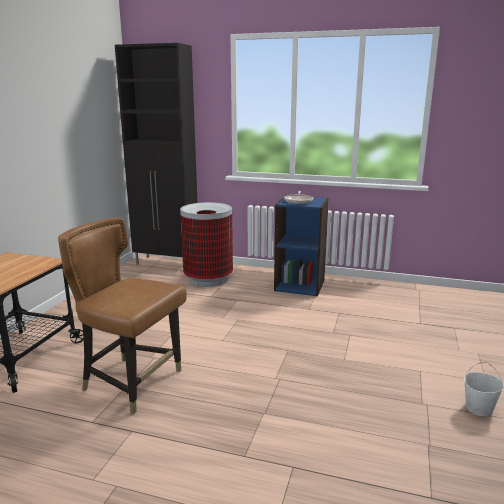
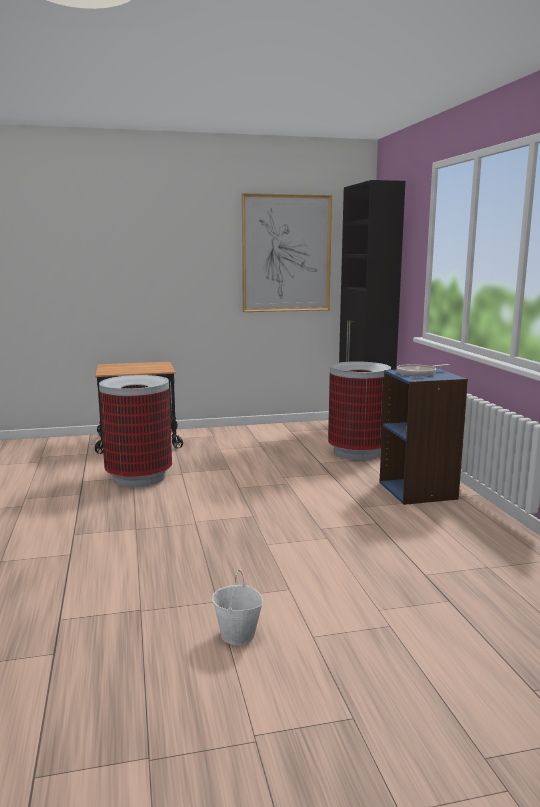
camera: 60 degrees right, 5 degrees down
(77, 111) = (286, 253): none -> picture
(132, 382) = (139, 477): brown chair -> trash can

